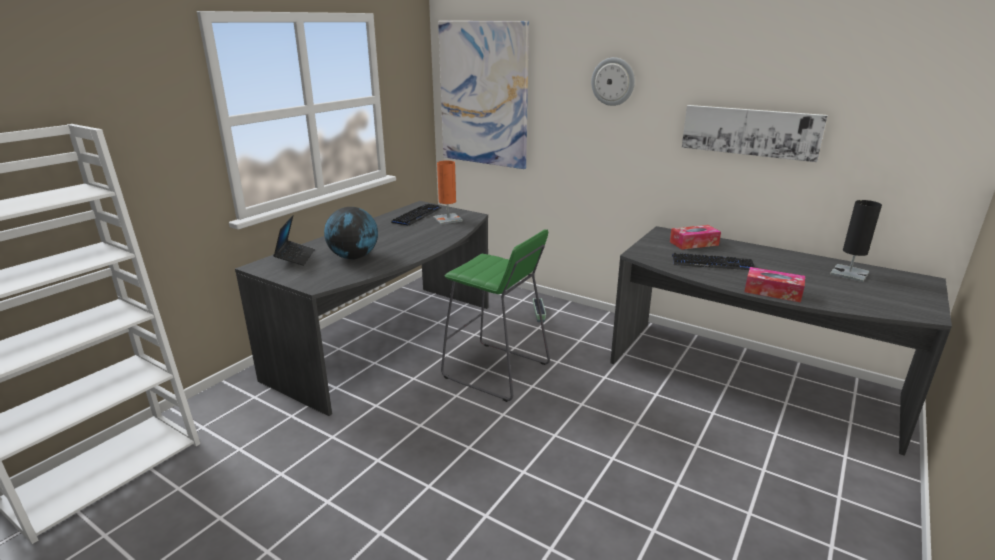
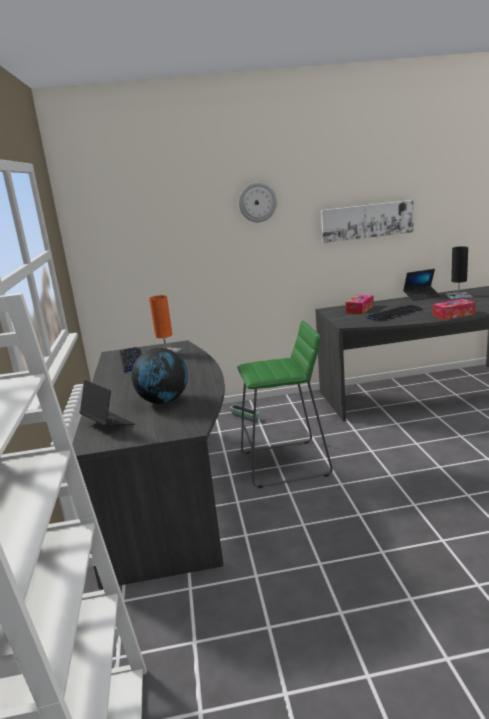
camera: 40 degrees left, 5 degrees down
(483, 94) = (129, 236): picture -> none
(802, 256) = (421, 297): none -> laptop

